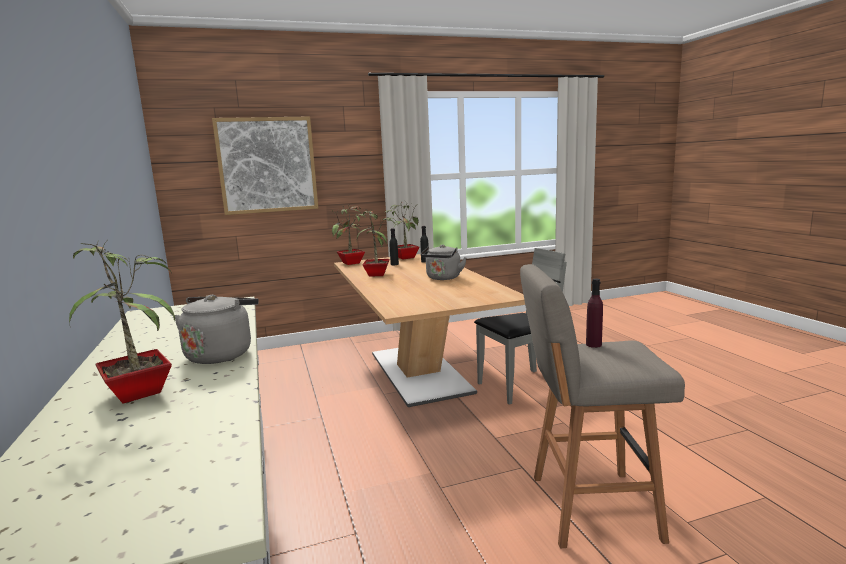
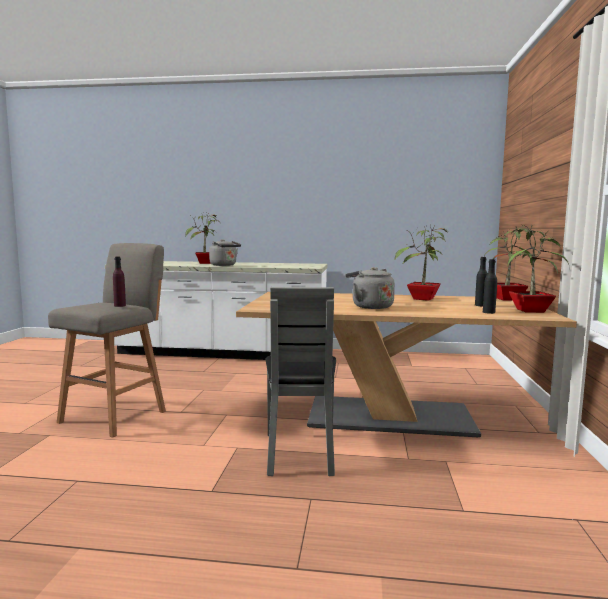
camera: 115 degrees right, 5 degrees down
(267, 165) = (531, 180): picture -> none

